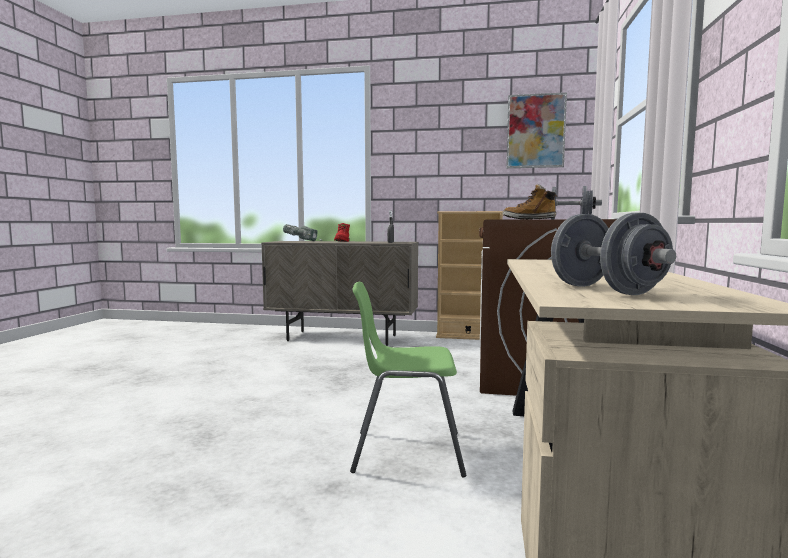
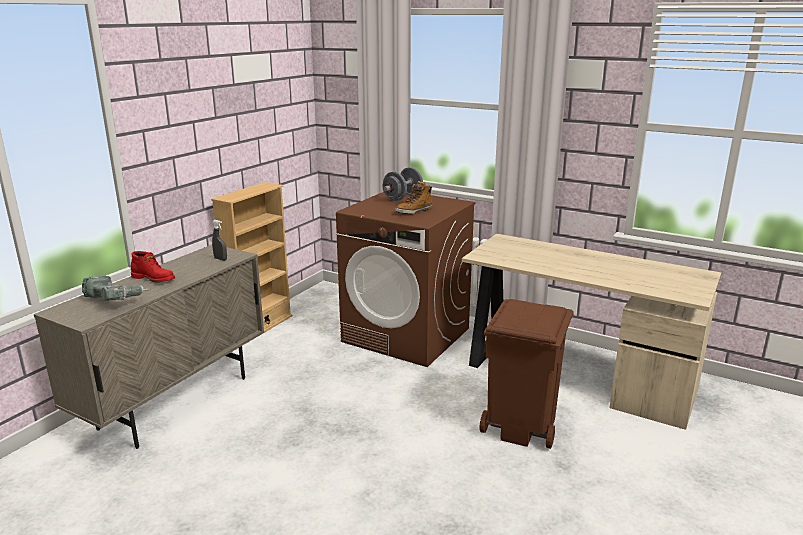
camera: 70 degrees left, 15 degrees up
(406, 452) = (520, 425): green chair -> brown trash can
(535, 131) = (275, 86): picture -> none
(605, 290) = (660, 283): grey dumbbell -> none

